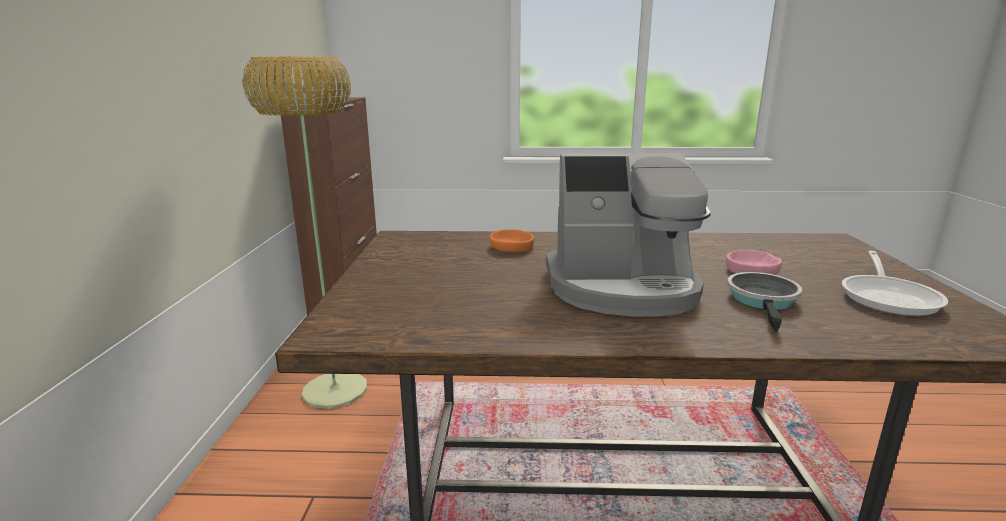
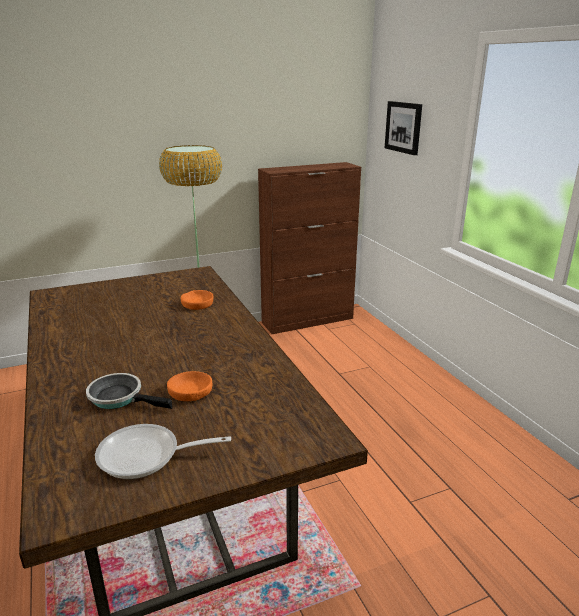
camera: 65 degrees right, 5 degrees up
(406, 47) = (404, 127): none -> picture
(622, 288) = (130, 347): coffee machine -> none
(751, 270) = (190, 392): pink bowl -> orange bowl
(763, 301) = (120, 397): frying pan -> frying pan turned 150 degrees counterclockwise

